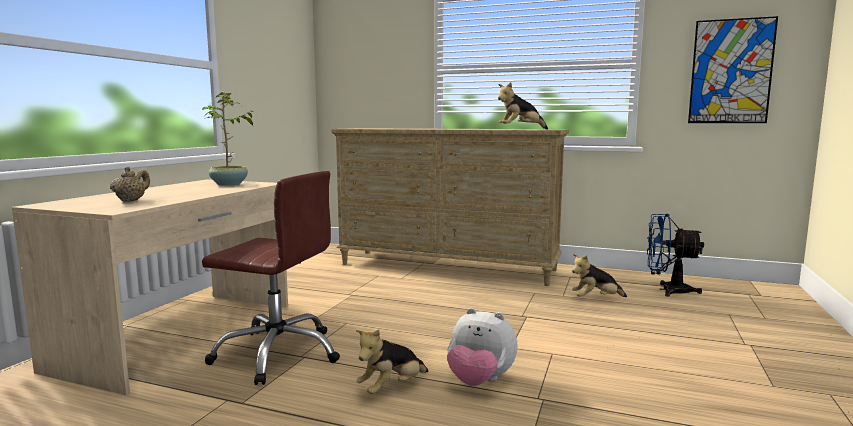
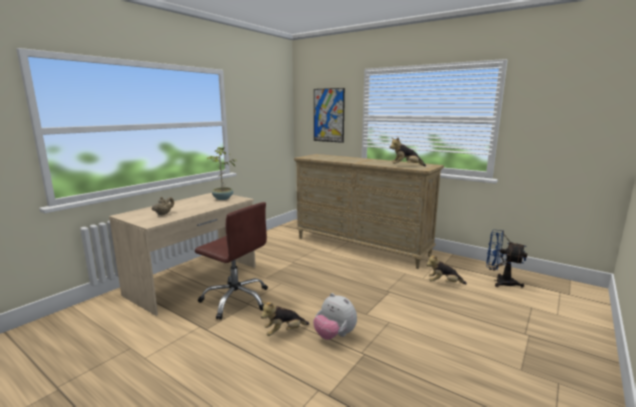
camera: 15 degrees right, 5 degrees up
(731, 71) = (566, 131): picture -> picture (328, 115)

